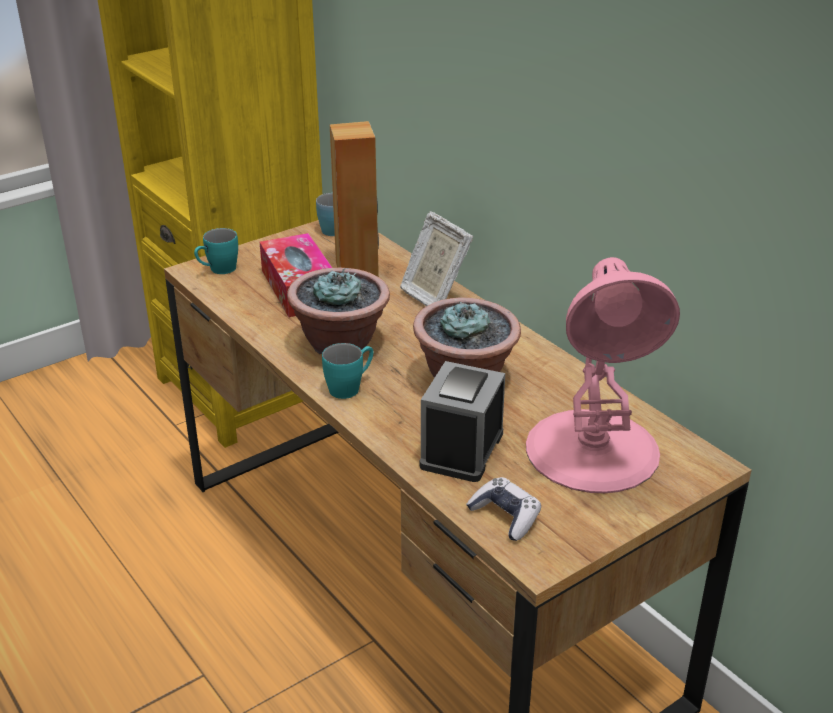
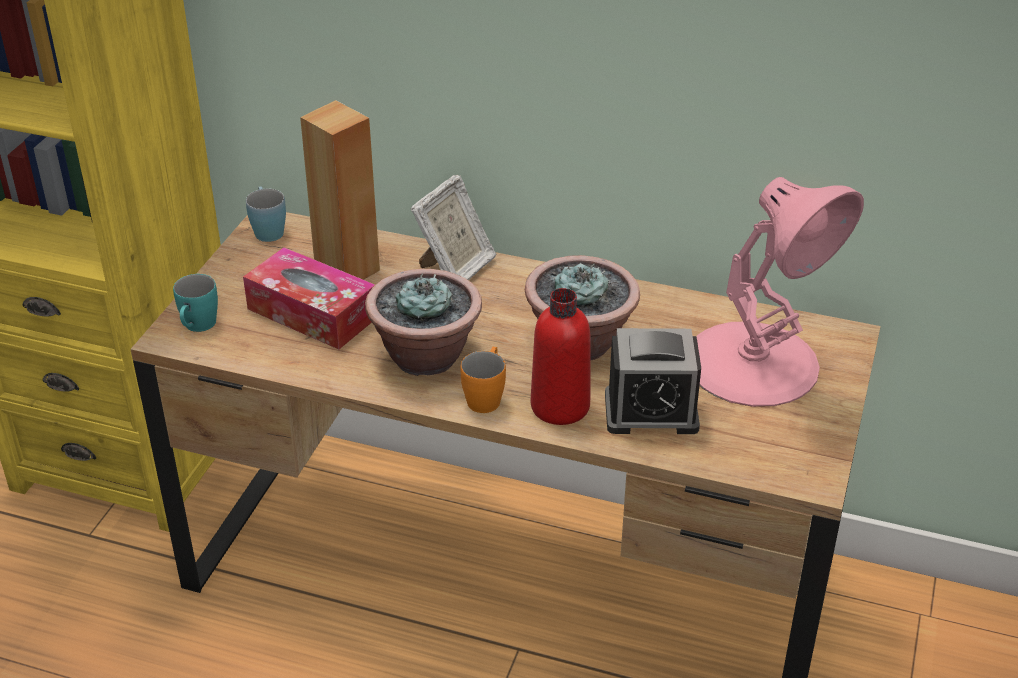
camera: 35 degrees left, 5 degrees up
(350, 387) = (486, 396): turquoise mug -> orange mug
(396, 416) = (560, 406): none -> red bottle
(433, 295) = (455, 268): picture frame -> picture frame turned 75 degrees counterclockwise
(462, 450) = (651, 412): alarm clock -> alarm clock turned 75 degrees counterclockwise
(505, 516) = (750, 455): game controller -> none

